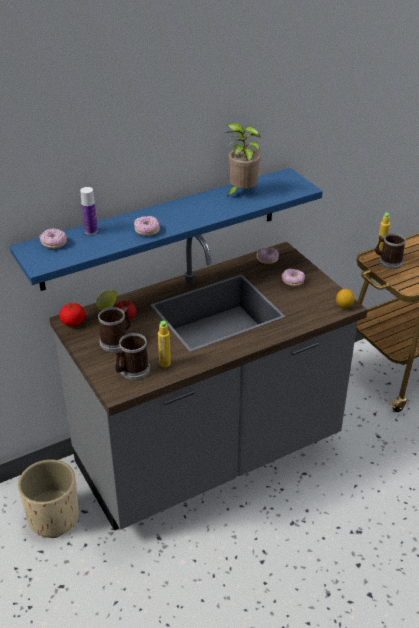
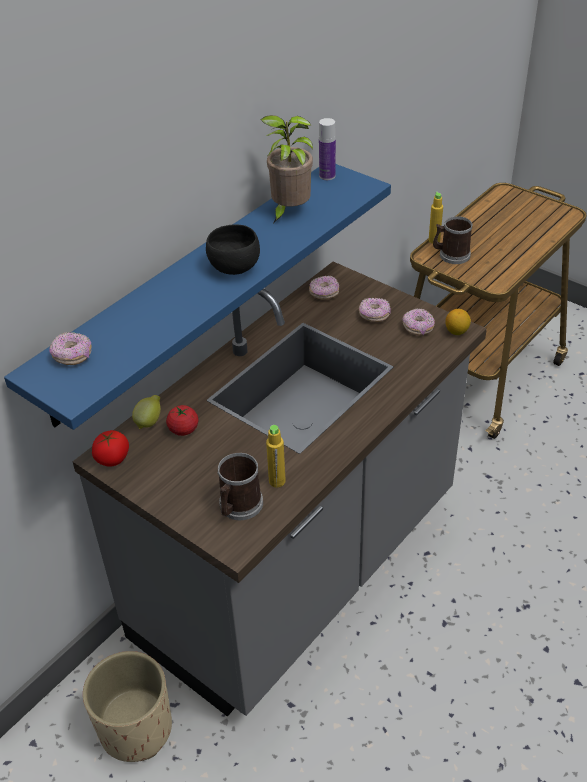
camera: 20 degrees left, 5 degrees up
(91, 231) = (115, 321): bottle -> bottle (327, 176)
(116, 340) = (191, 468): mug -> none
(147, 231) = (196, 300): donut -> donut (418, 328)
(182, 217) = (232, 268): none -> black bowl

